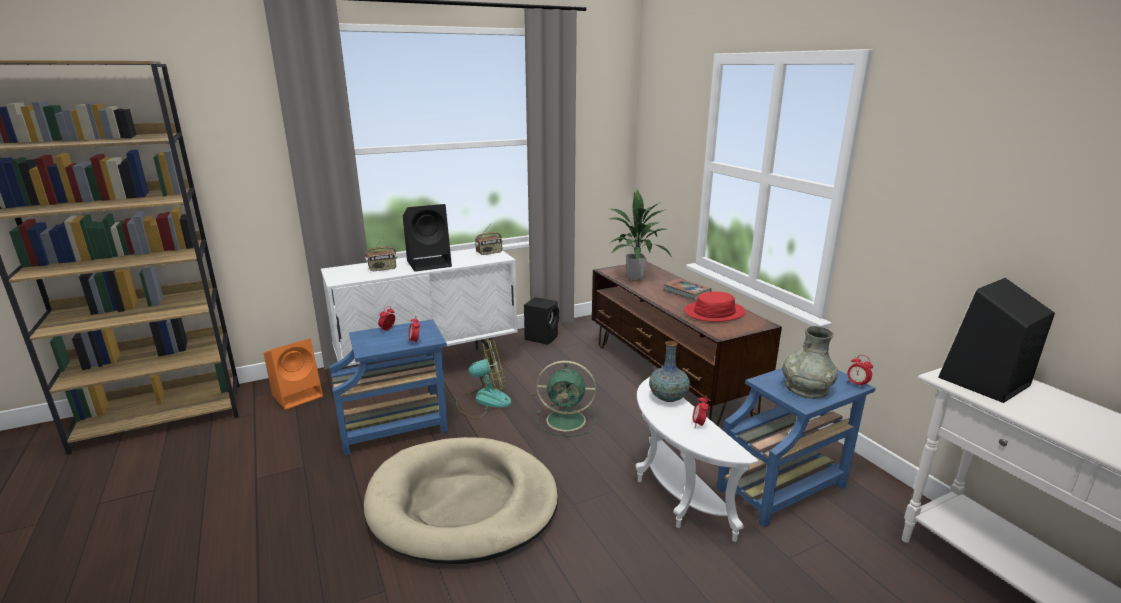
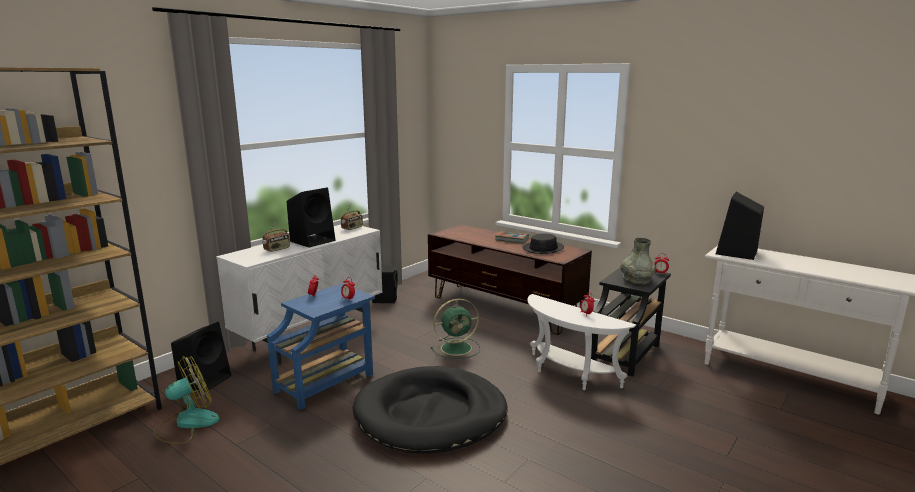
camera: 25 degrees left, 5 degrees down
(298, 395) = (205, 380): orange speaker -> black speaker
(463, 503) = (431, 414): beige dog bed -> black dog bed
(484, 401) = (380, 349): fan -> fan (187, 423)
(634, 278) = (465, 235): potted plant -> none
(668, 397) = (553, 304): vase -> none
(714, 312) = (543, 248): red hat -> black hat
(784, 487) = (626, 354): blue side table -> black side table

